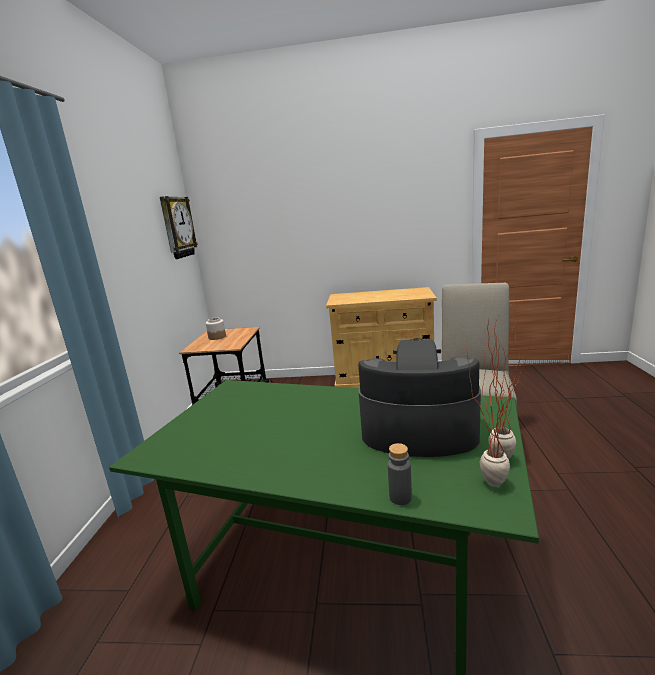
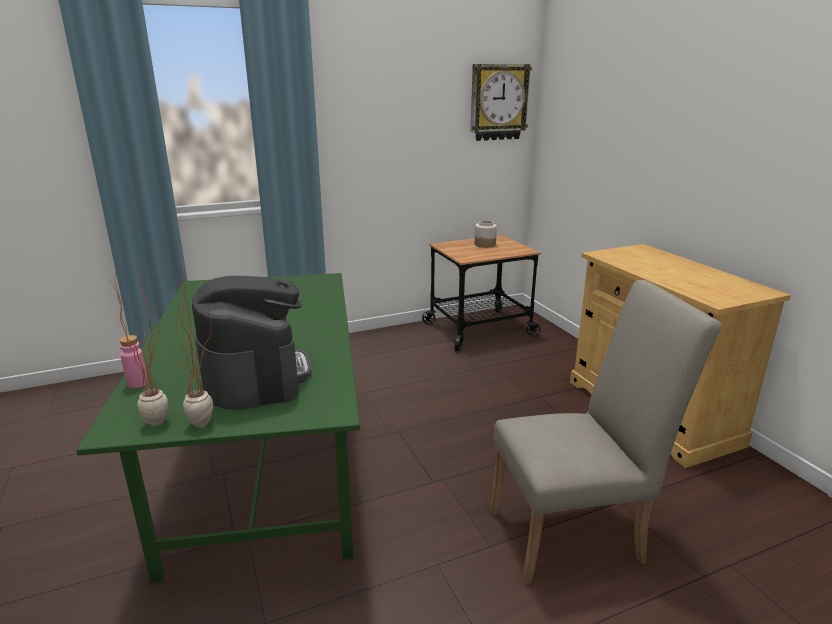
camera: 60 degrees right, 5 degrees up
(400, 497) = (137, 383): grey bottle -> pink bottle

